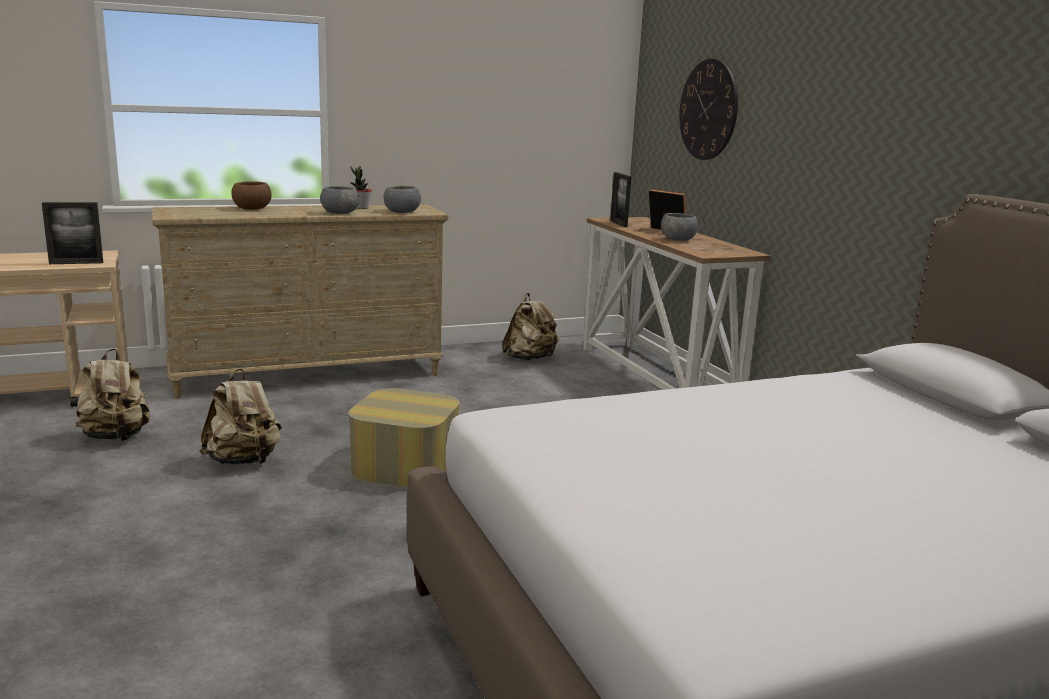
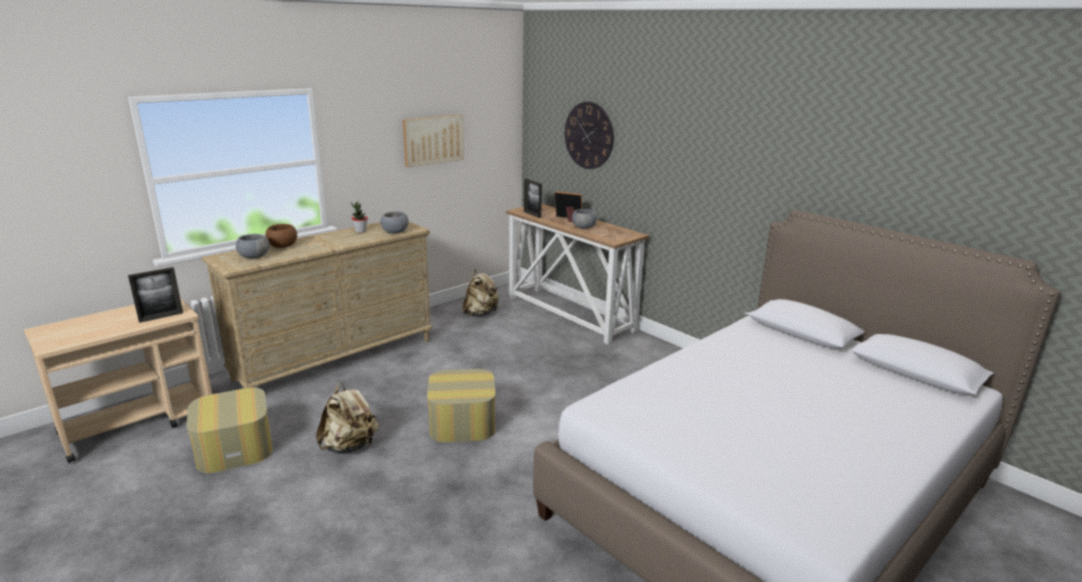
camera: 20 degrees left, 5 degrees up
(116, 437) = (235, 448): beige backpack -> ottoman
(339, 213) = (353, 241): grey bowl -> grey bowl (254, 256)
(492, 108) = (433, 140): none -> picture

